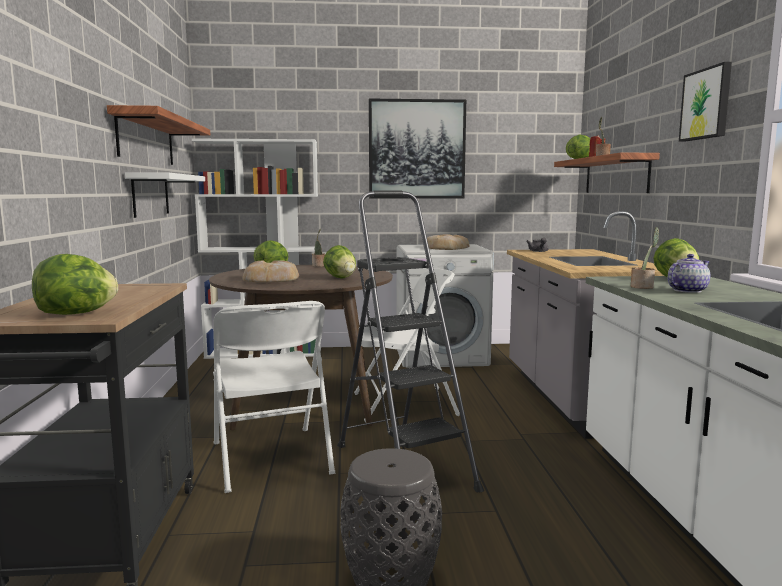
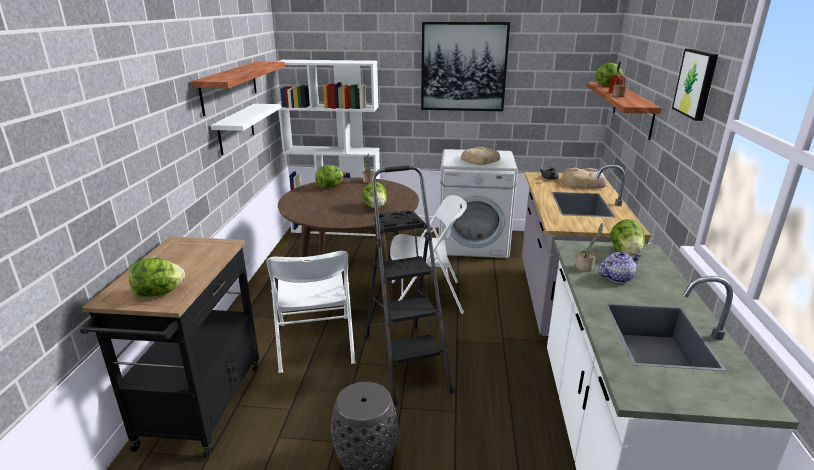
camera: 10 degrees right, 15 degrees up
(271, 279) = (323, 205): bread -> bread (584, 183)

